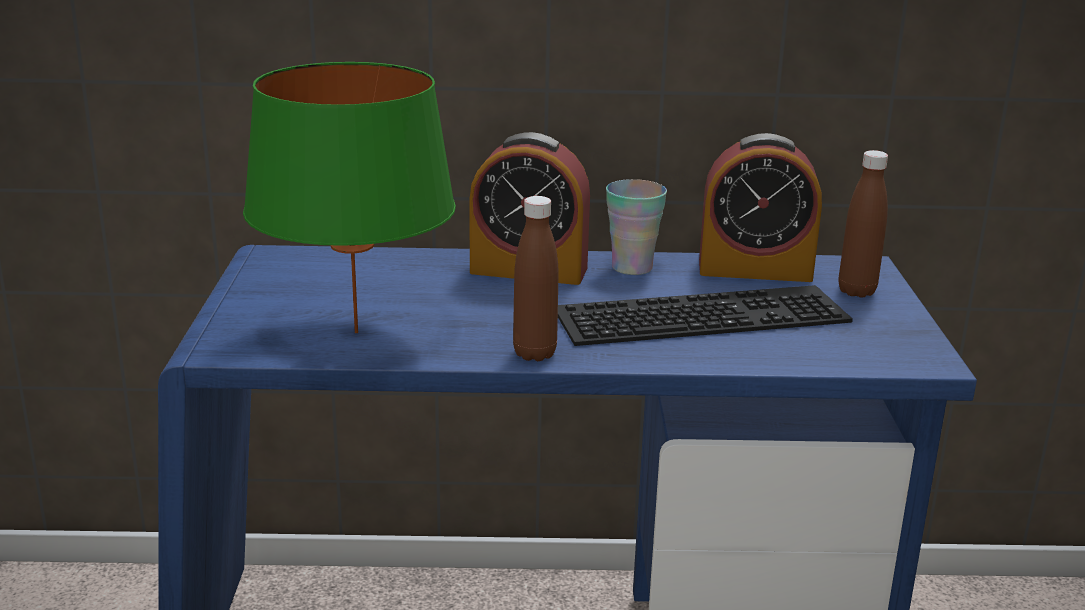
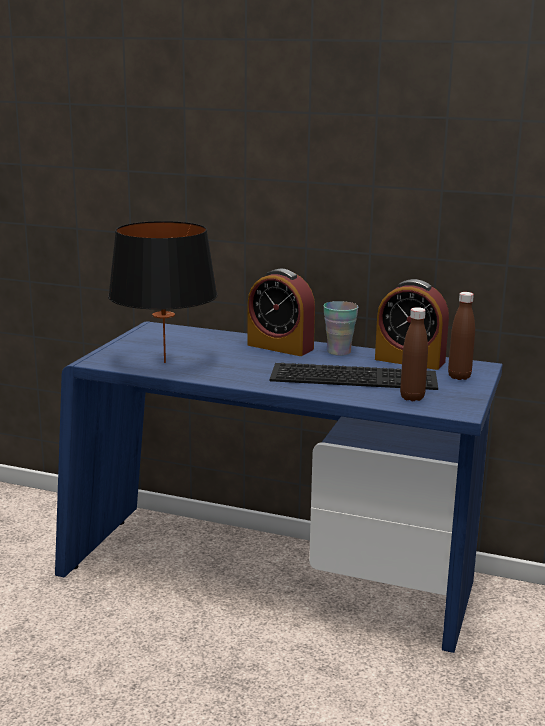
camera: 20 degrees right, 5 degrees down
(355, 332) = (164, 362): green table lamp -> black table lamp
(534, 353) = (245, 381): brown bottle -> brown bottle (412, 397)

